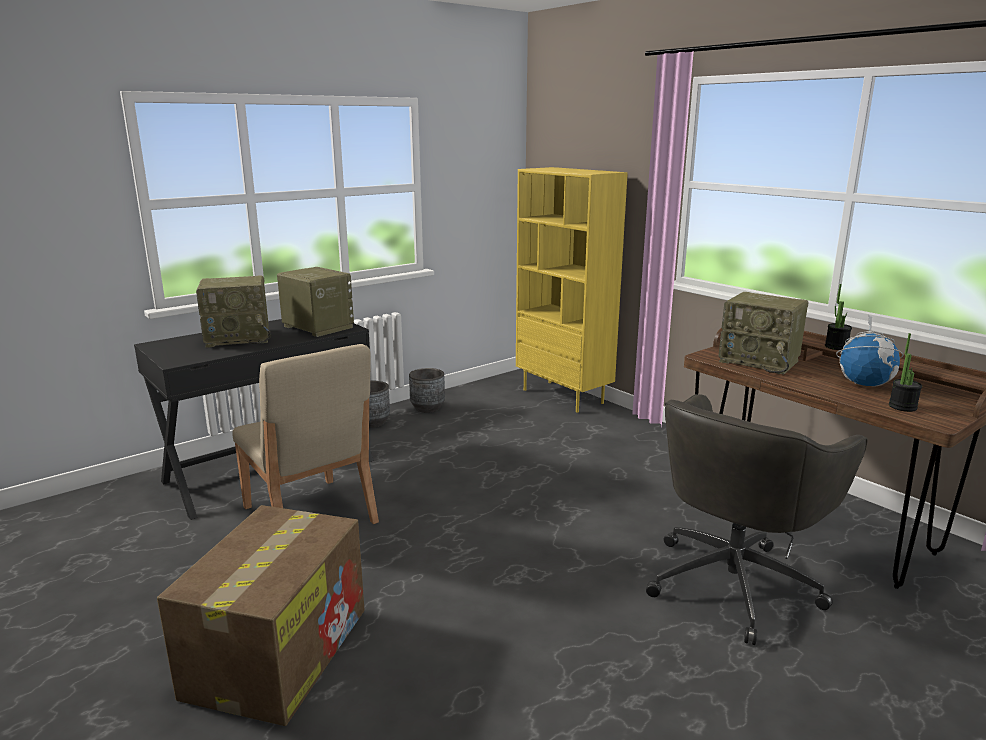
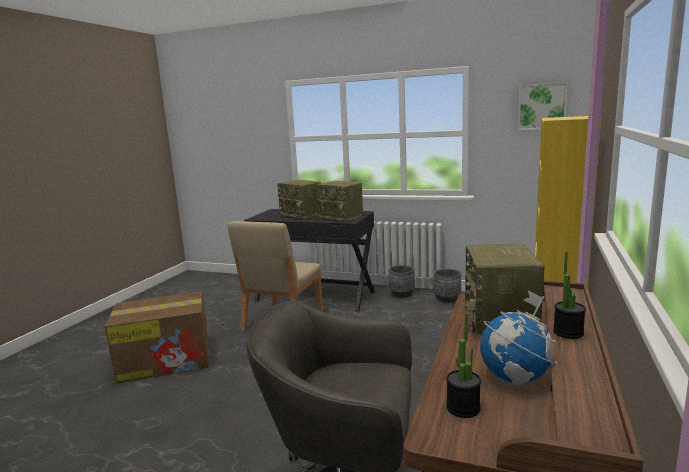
camera: 60 degrees right, 5 degrees down
(316, 327) = (341, 217): radio -> radio turned 120 degrees clockwise
(488, 155) = (542, 106): none -> picture

